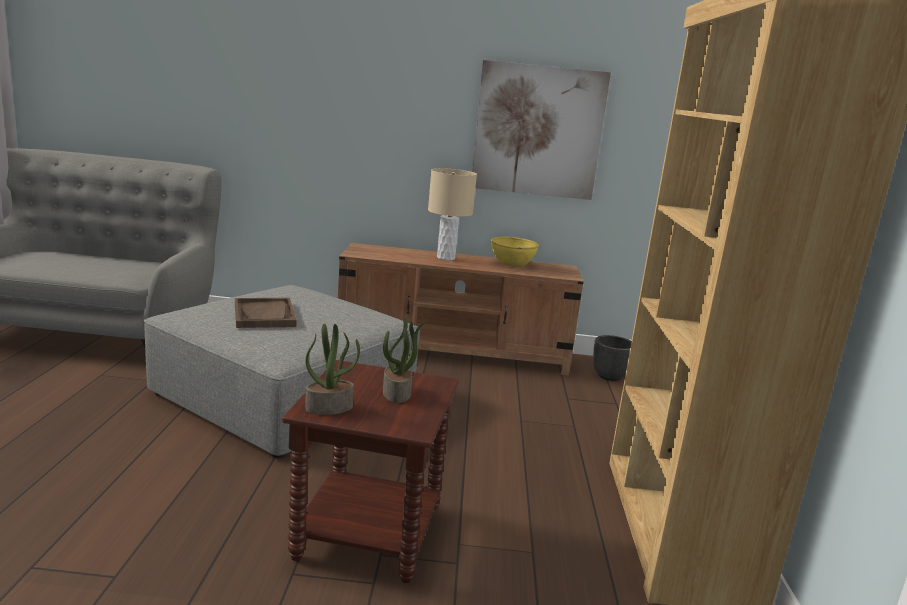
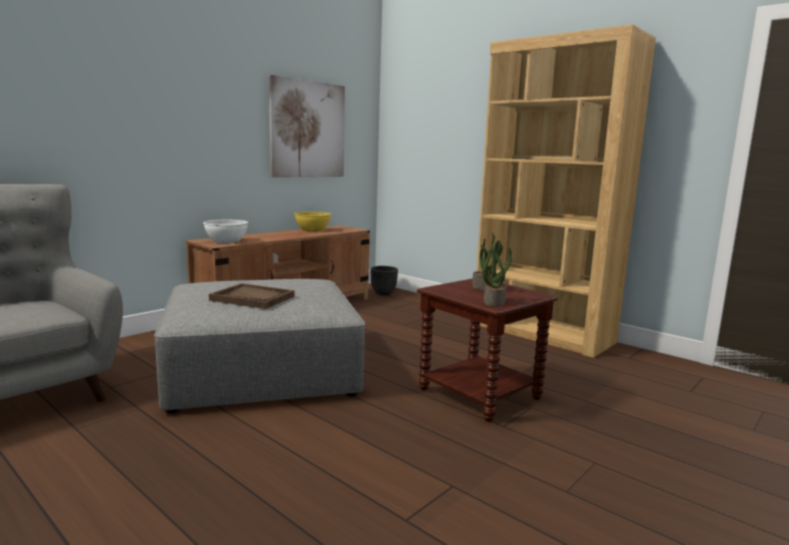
camera: 50 degrees left, 5 degrees down
(374, 252) = (226, 241): none -> white bowl
(445, 258) = (274, 235): beige table lamp -> none

